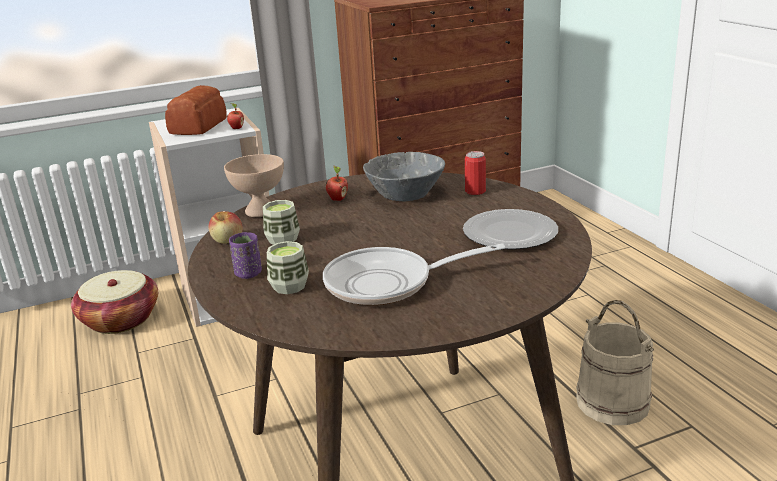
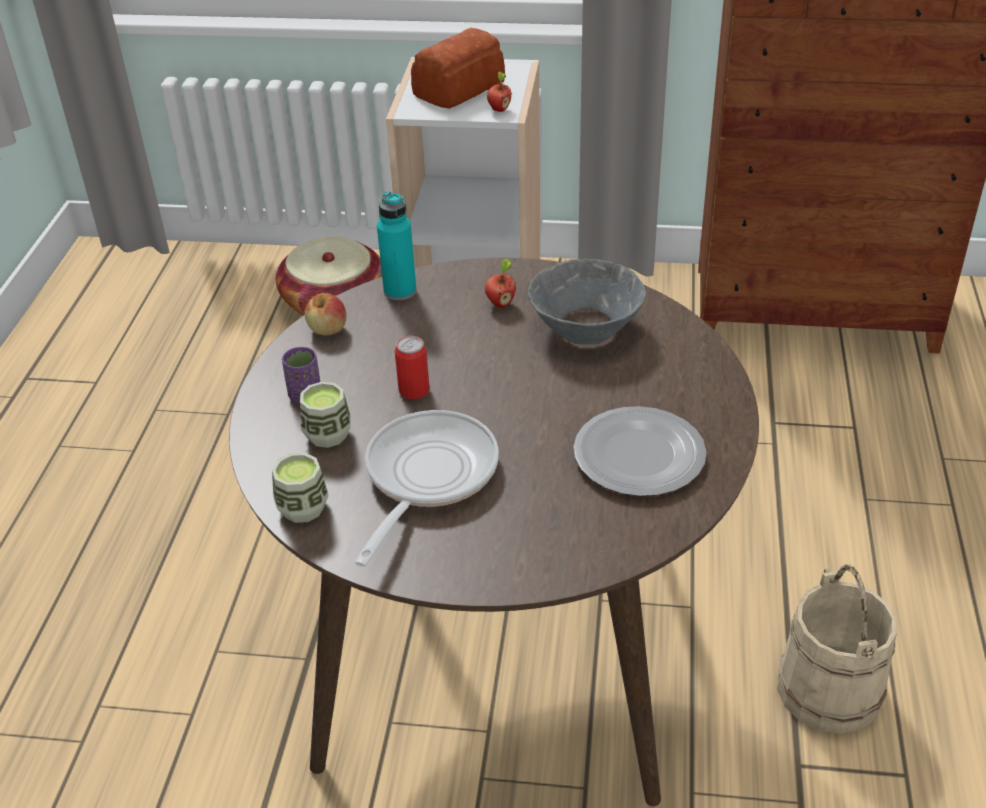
camera: 30 degrees right, 15 degrees up
(261, 211) = (400, 291): beige bowl -> turquoise bottle
(282, 239) = (383, 352): cup -> cup (303, 508)
(388, 283) = (426, 477): frying pan -> frying pan turned 90 degrees clockwise
(475, 191) = (676, 357): can -> can (414, 390)

